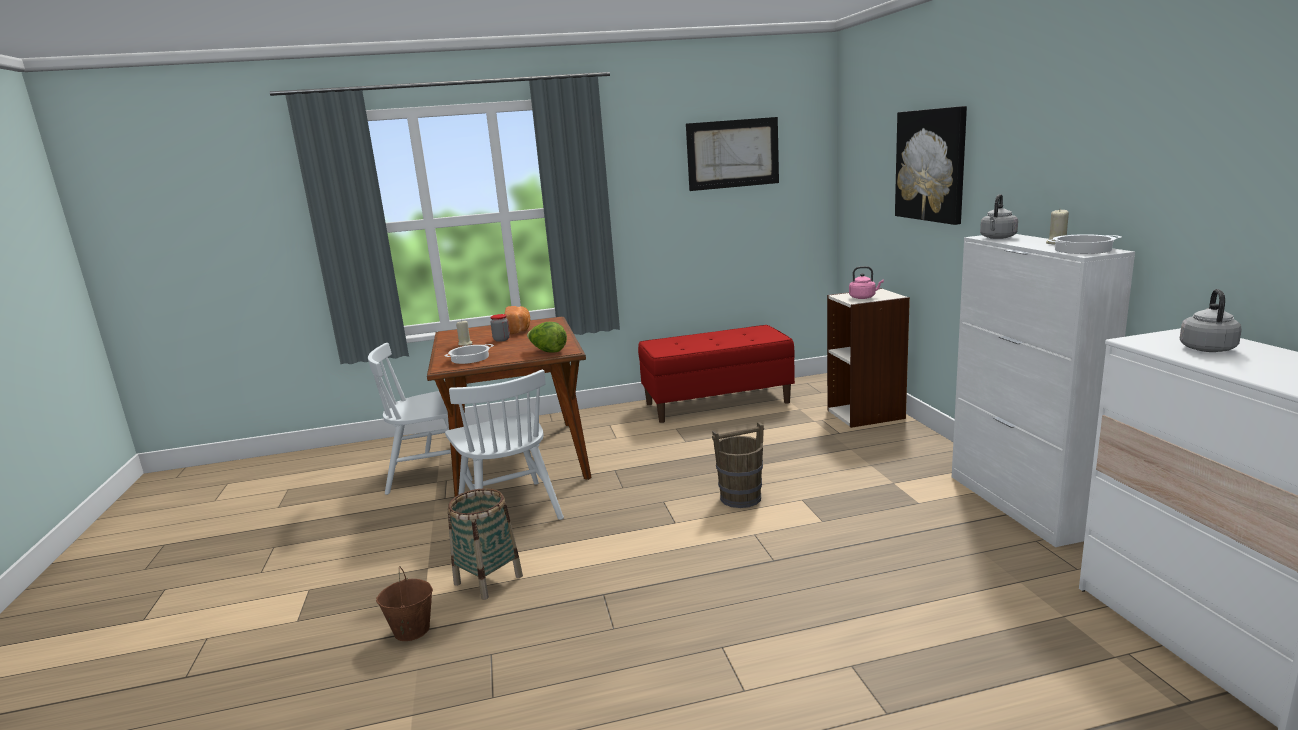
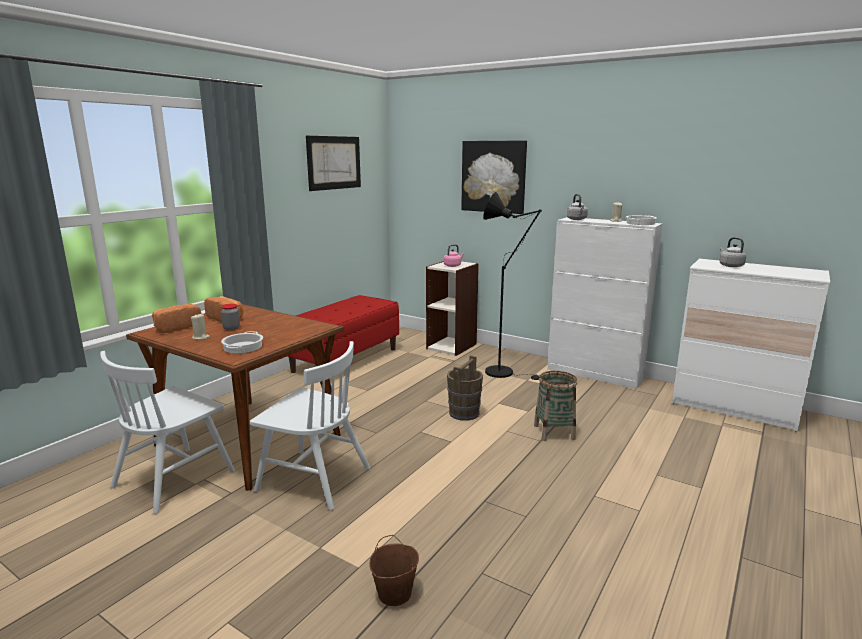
camera: 45 degrees left, 0 degrees up
(471, 332) = (176, 327): none -> bread
(488, 580) = (389, 530): basket -> basket (554, 432)
(548, 351) = (307, 329): lettuce -> none
(878, 465) = (505, 372): none -> black floor lamp

